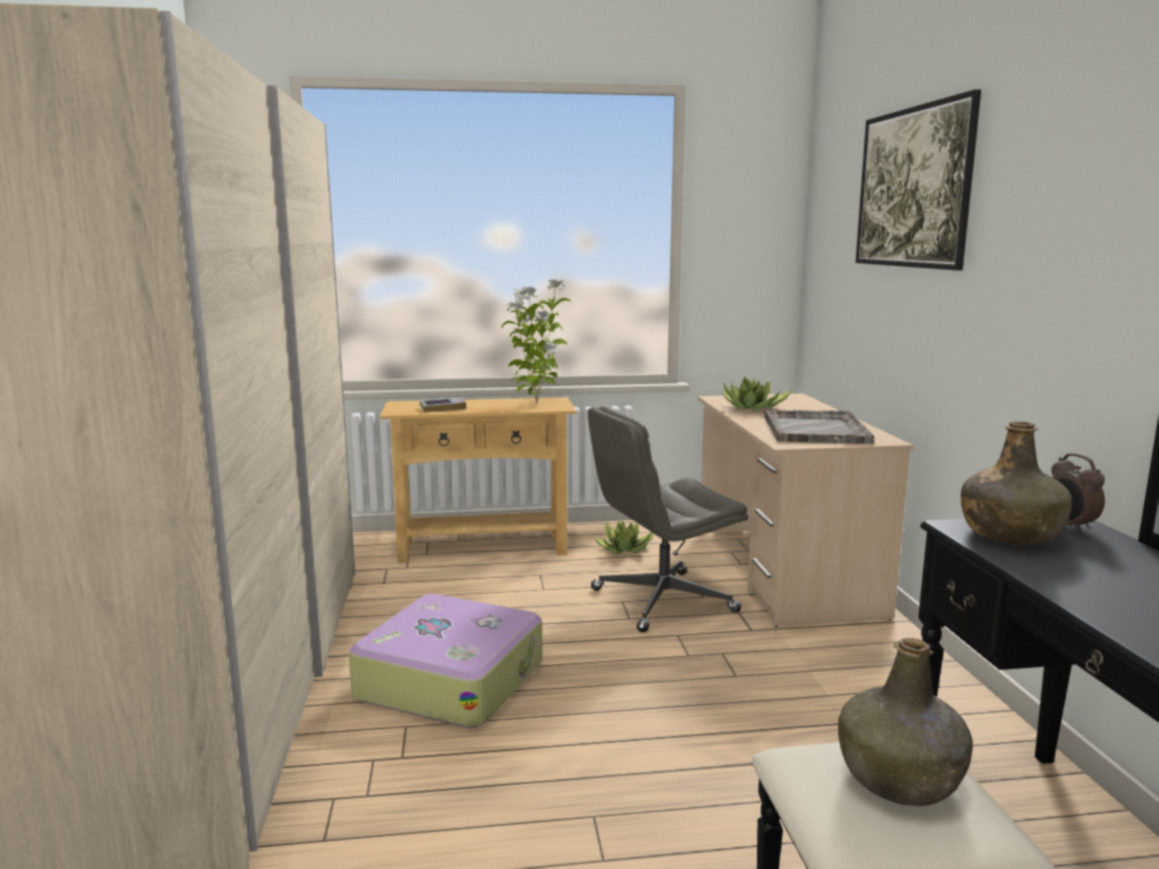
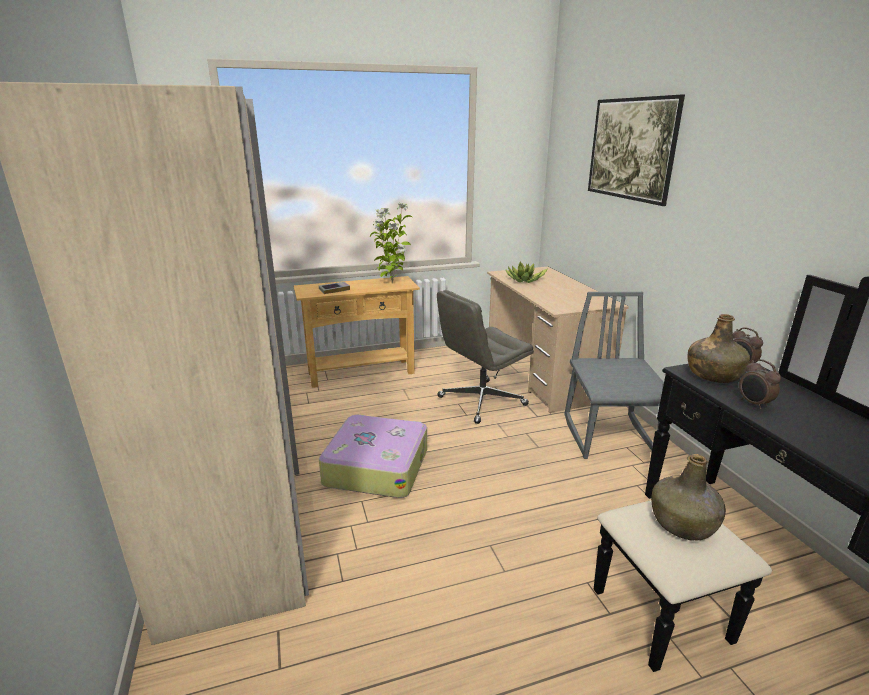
camera: 10 degrees left, 10 degrees up
(624, 549) = (447, 367): potted plant -> none
(815, 429) = (569, 296): grey tray -> none
(872, 671) = (610, 436): none -> grey chair
(1065, 576) = (753, 404): none -> alarm clock

